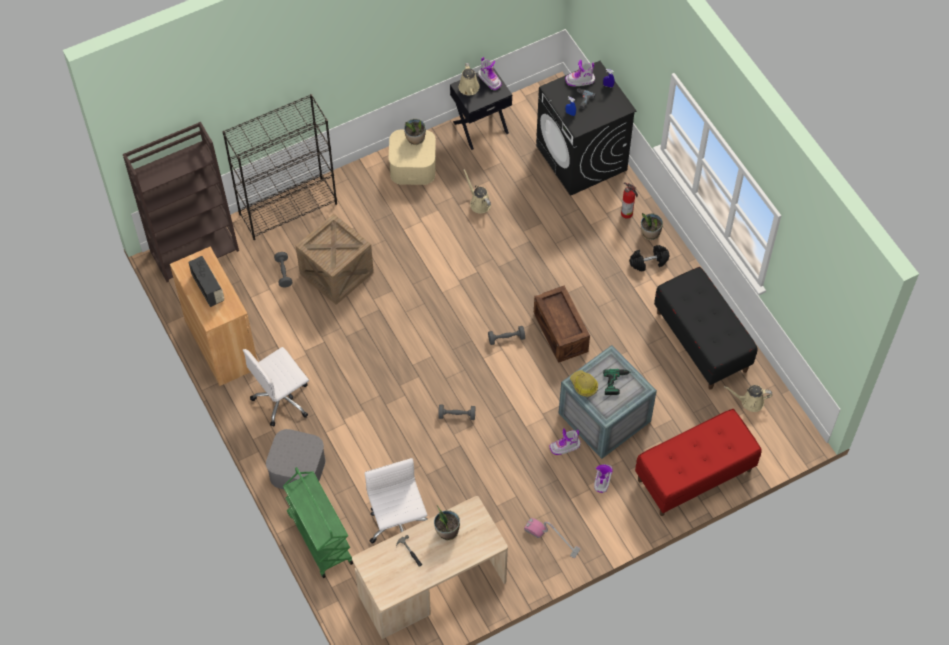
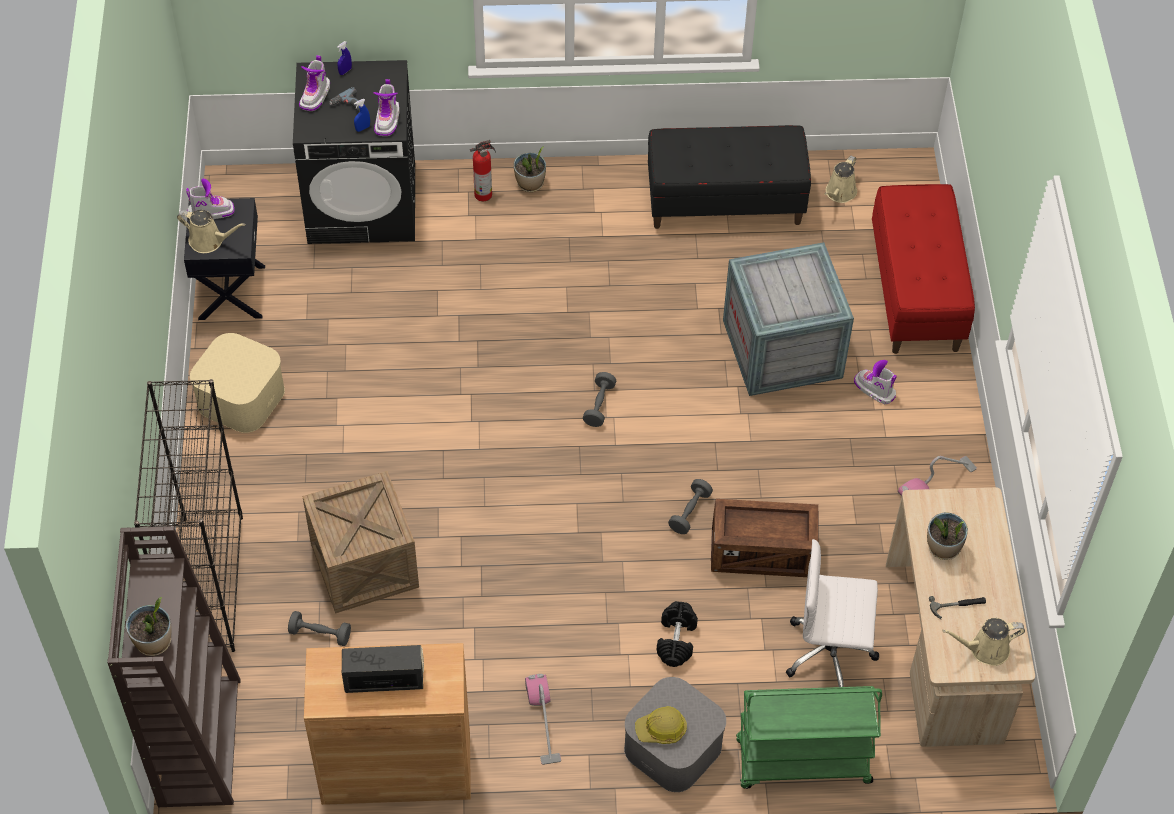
camera: 65 degrees left, 5 degrees down
(282, 399) = (543, 721): white office chair -> vacuum cleaner
(415, 139) = (222, 357): potted plant -> potted plant (154, 642)
(478, 203) = (357, 346): beige watering can -> beige watering can (985, 649)
(560, 332) = (625, 341): crate -> crate (762, 552)
(565, 447) = (804, 409): boot -> boot (387, 120)
(584, 385) = (775, 314): hard hat -> hard hat (661, 729)
(619, 382) = (792, 275): power drill -> none
(648, 262) = (573, 204): black dumbbell -> black dumbbell (676, 640)

